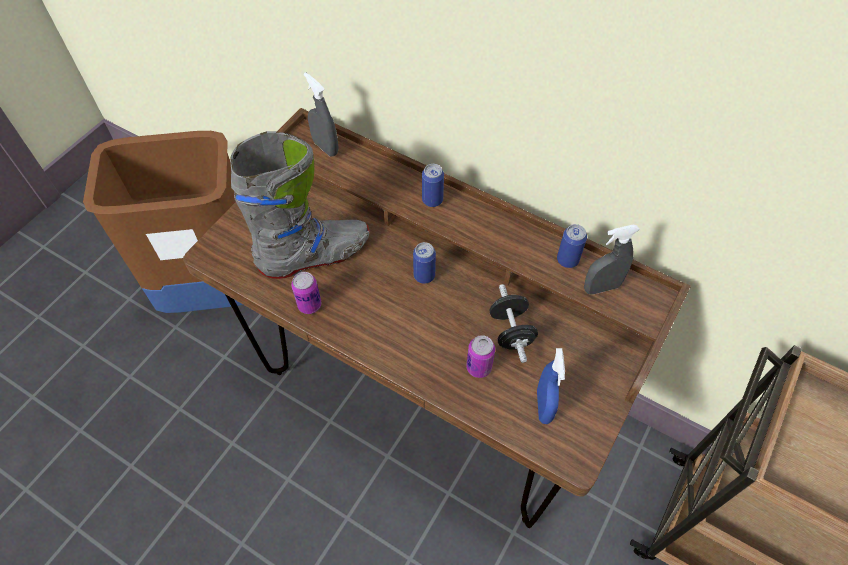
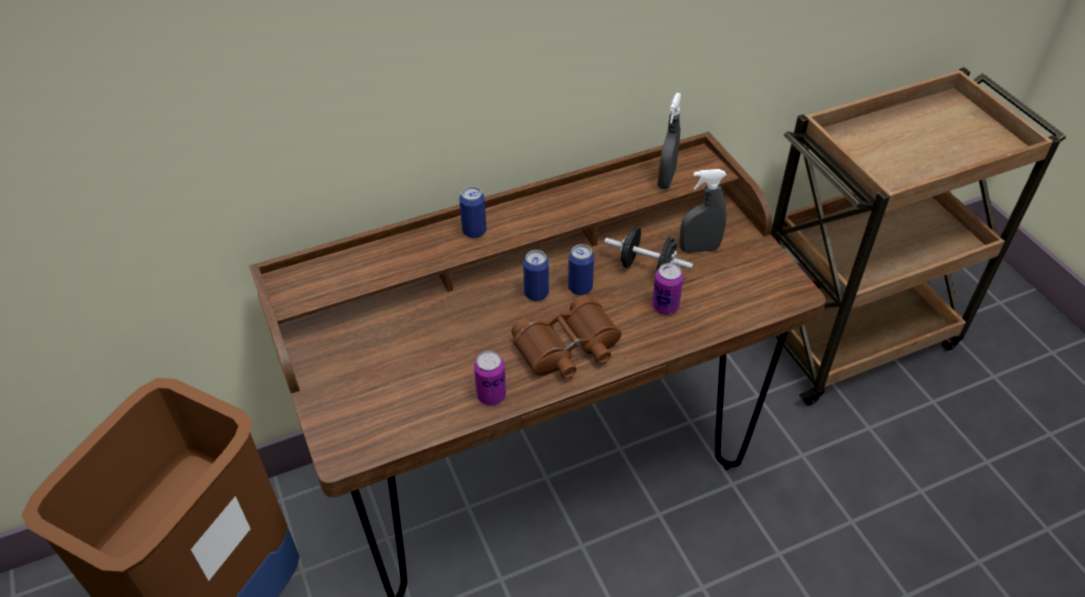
camera: 55 degrees left, 10 degrees down
(315, 256) = (434, 363): grey boot -> none
(325, 147) = (324, 274): grey spray bottle -> grey spray bottle (699, 249)
(386, 326) = (568, 348): none -> brown binoculars
(543, 406) = (734, 286): blue spray bottle -> none
(567, 260) = (622, 183): can -> can (580, 288)

